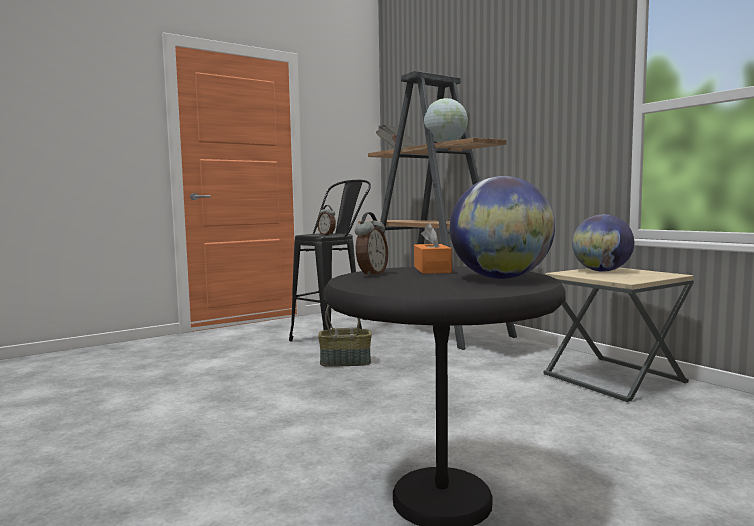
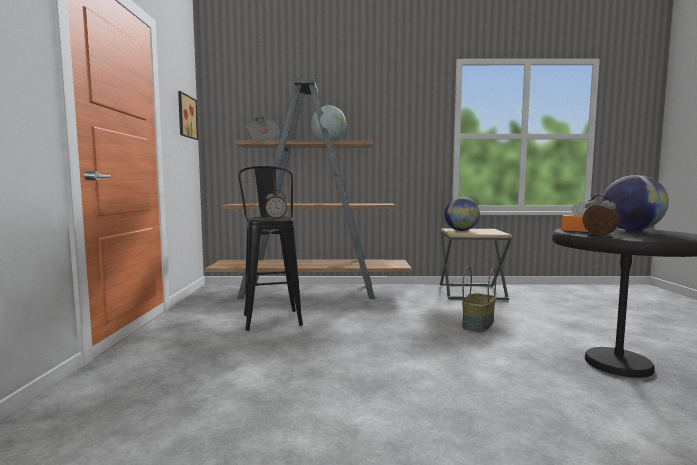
camera: 55 degrees left, 0 degrees up
(346, 362) = (346, 328): basket -> basket (477, 324)
(351, 132) = (185, 116): none -> picture

